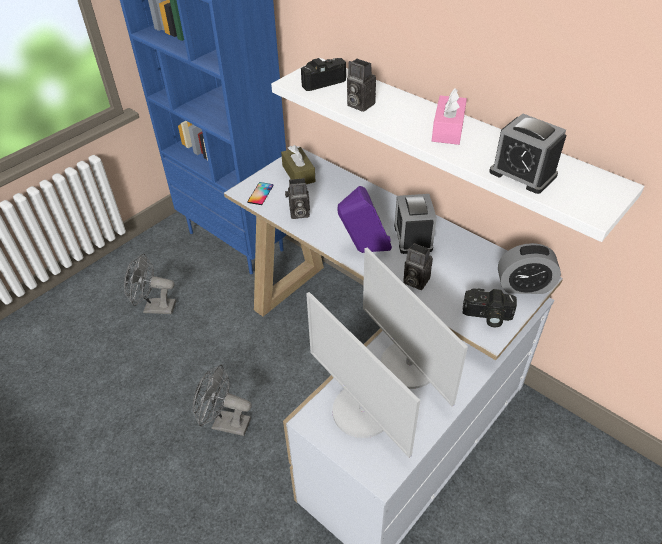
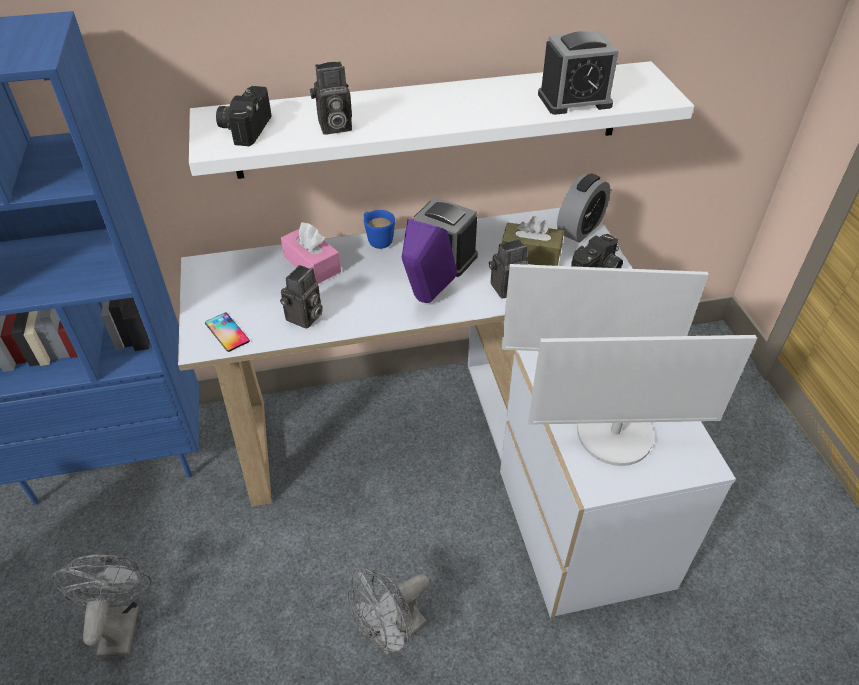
camera: 55 degrees left, 0 degrees up
(154, 308) = (120, 623): grey fan -> grey fan turned 135 degrees clockwise
(298, 173) = (234, 282): brown tissue box -> brown tissue box (530, 255)
(395, 202) = (377, 240): none -> blue mug
(448, 129) = (454, 101): pink tissue box -> pink tissue box (312, 264)

